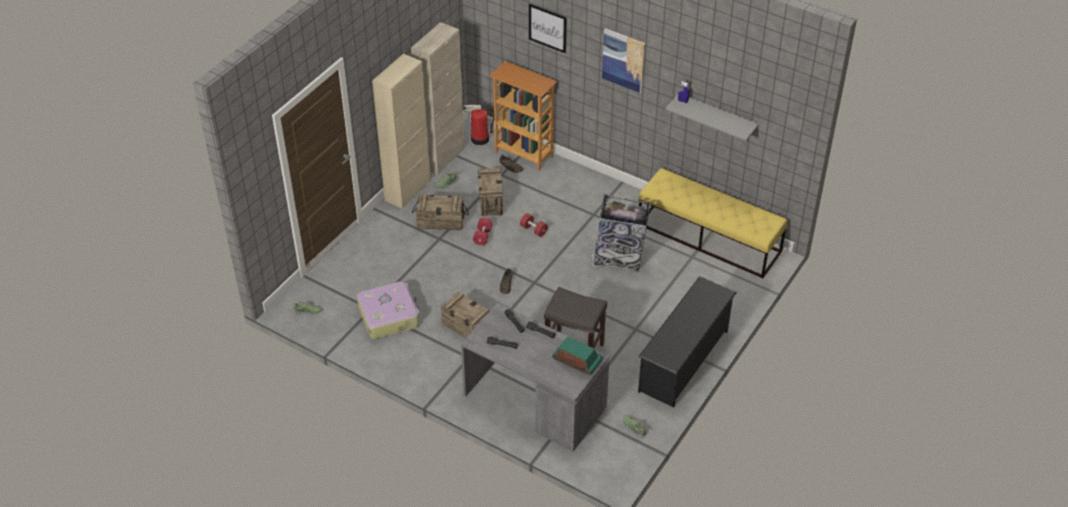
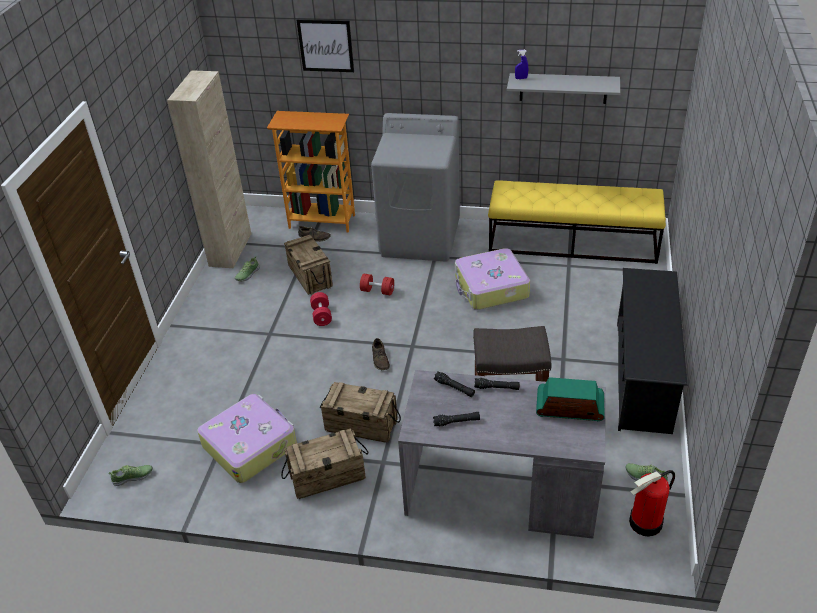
camera: 20 degrees left, 5 degrees down
(408, 191) = (205, 294): beige cabinet -> none
(441, 221) = (262, 315): crate -> crate (327, 476)
(479, 139) = (264, 221): fire extinguisher -> fire extinguisher (645, 523)
(592, 195) = (420, 238): none -> grey washing machine
(619, 255) = (490, 288): trash can -> suitcase
(623, 60) = (432, 54): picture -> none

